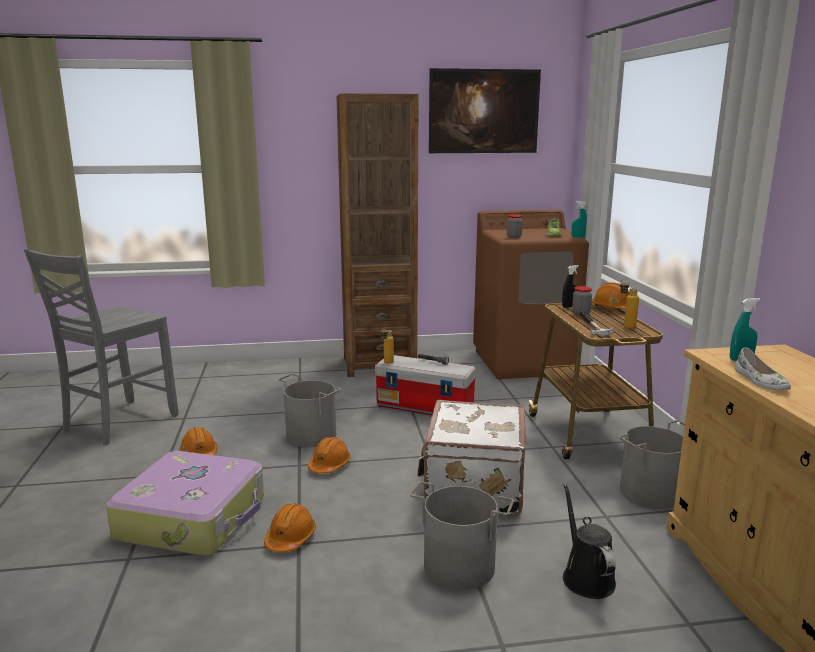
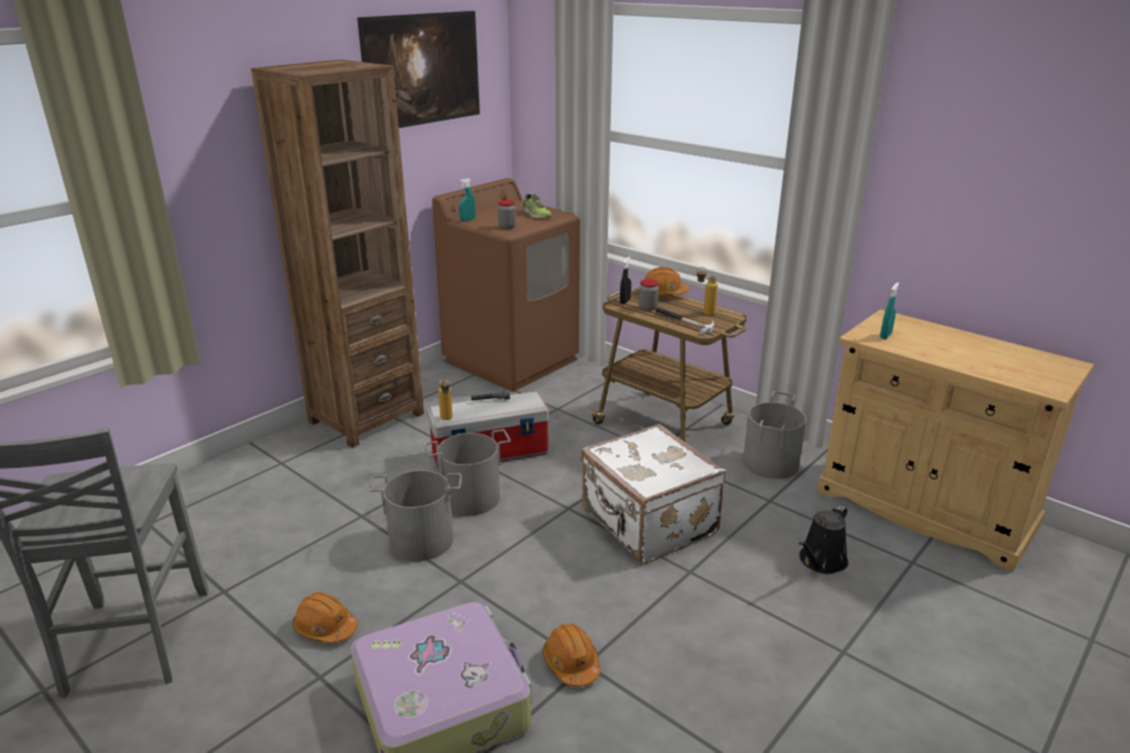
camera: 40 degrees left, 10 degrees up
(329, 465) = (492, 565): orange hard hat -> none
(459, 567) = (736, 606): grey bucket -> grey bucket (471, 498)
(578, 237) = (567, 214): turquoise spray bottle -> turquoise spray bottle (467, 220)
(586, 577) = (821, 562): black watering can -> black watering can turned 90 degrees counterclockwise
(760, 381) = (929, 355): white shoe -> none

